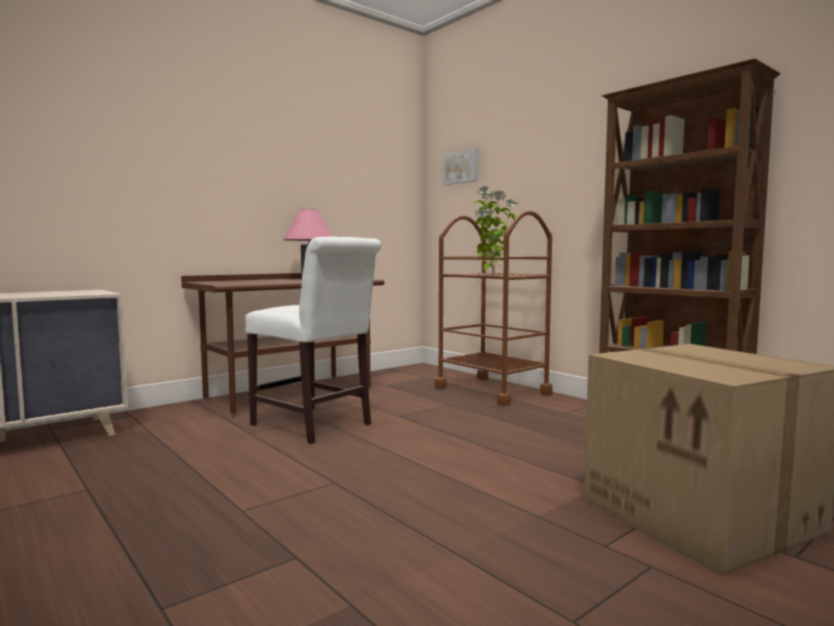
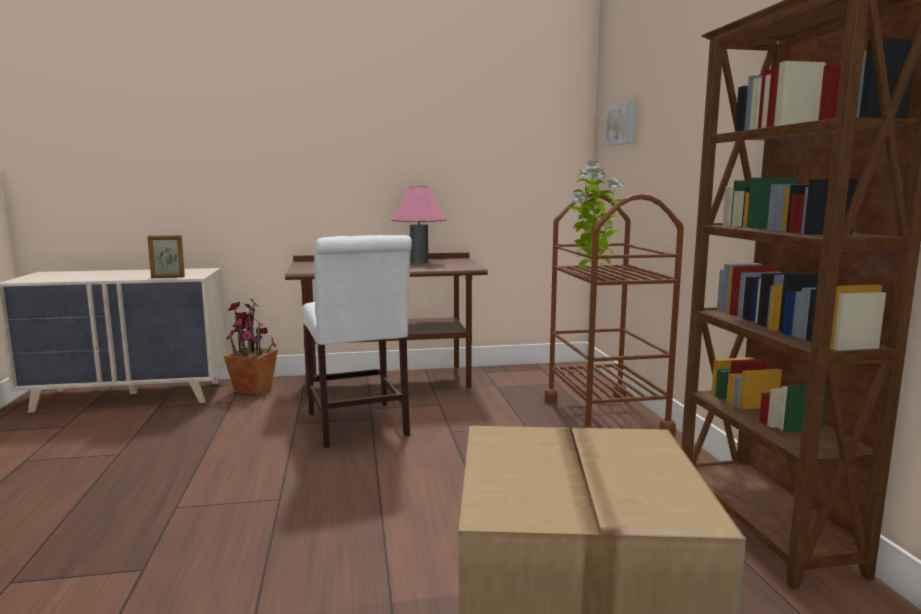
camera: 30 degrees right, 5 degrees up
(73, 294) = (168, 277): none -> picture frame
(154, 417) = (253, 389): none -> potted plant

